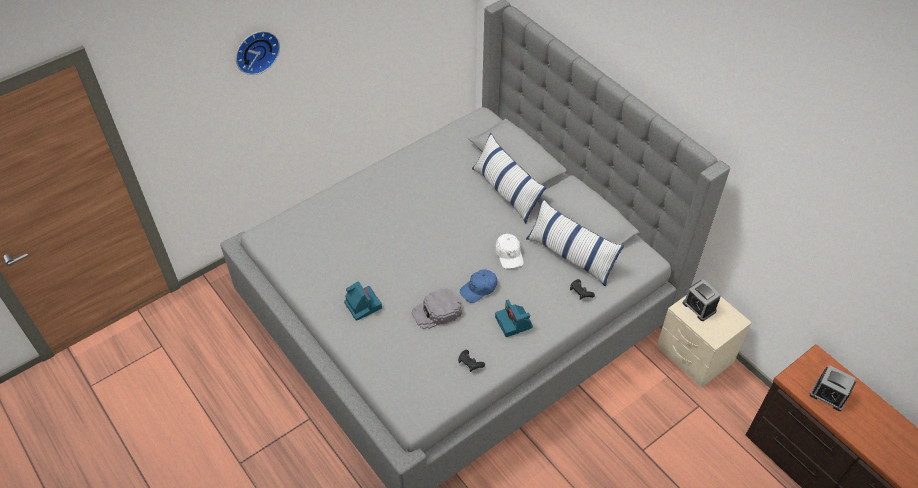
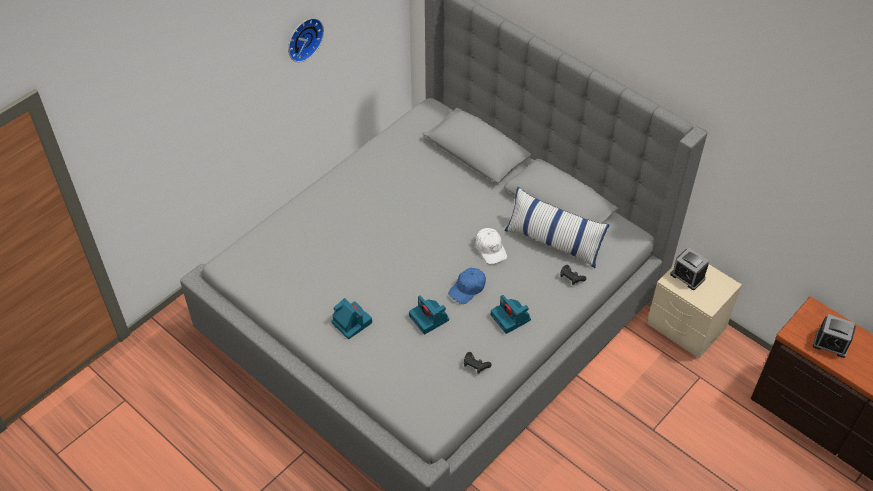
camera: 10 degrees left, 0 degrees up
(255, 51) = (199, 70): wall clock -> wall clock (303, 38)
(436, 312) = (430, 318): grey cap -> camera
(506, 191) = (473, 184): pillow -> none

